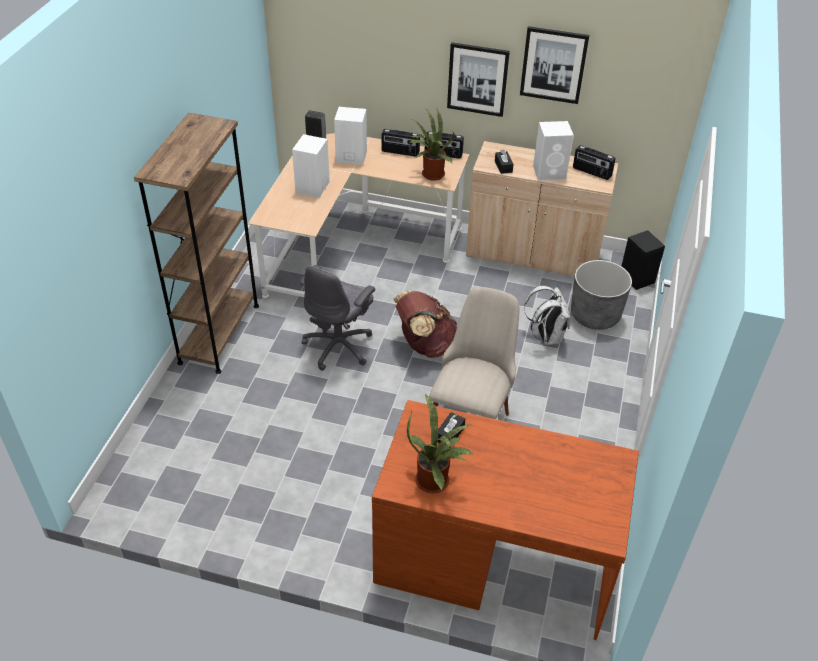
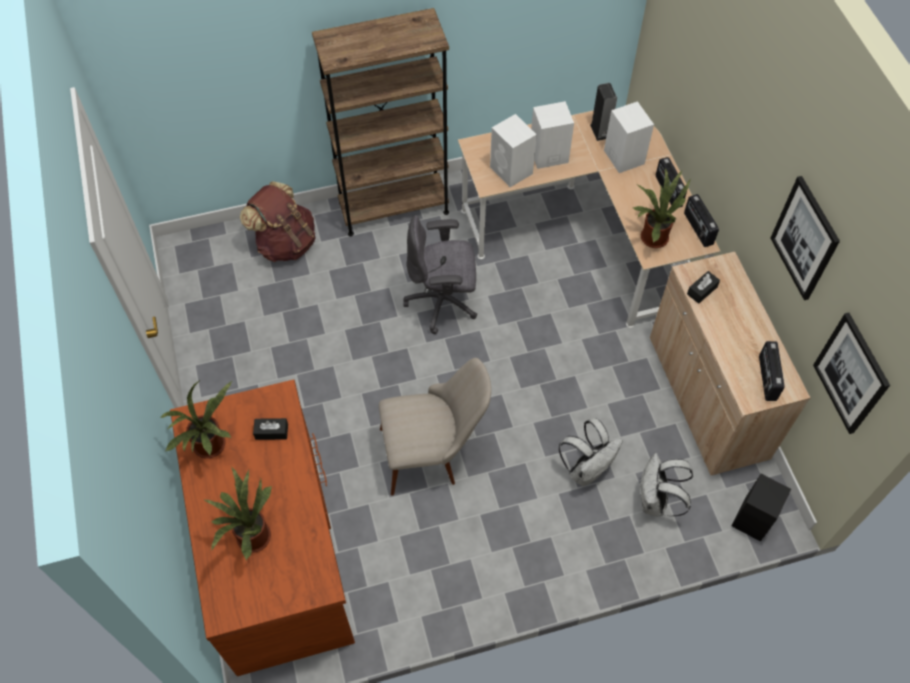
camera: 60 degrees right, 15 degrees up
(424, 345) = (495, 368): brown backpack -> brown backpack (285, 243)
(477, 79) = (752, 186): picture -> picture (851, 374)
(543, 487) = (251, 535): none -> potted plant
(550, 172) = (730, 338): white speaker -> white speaker (512, 171)
(595, 315) = (655, 501): grey planter -> white backpack

